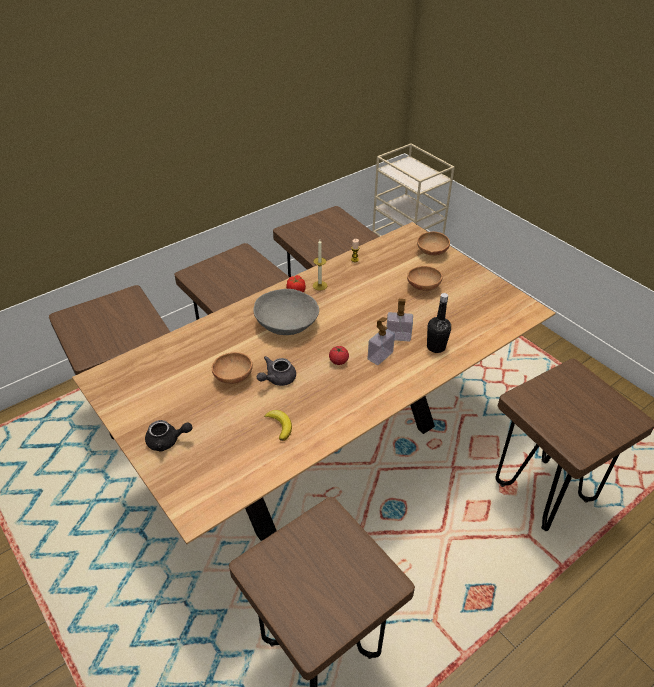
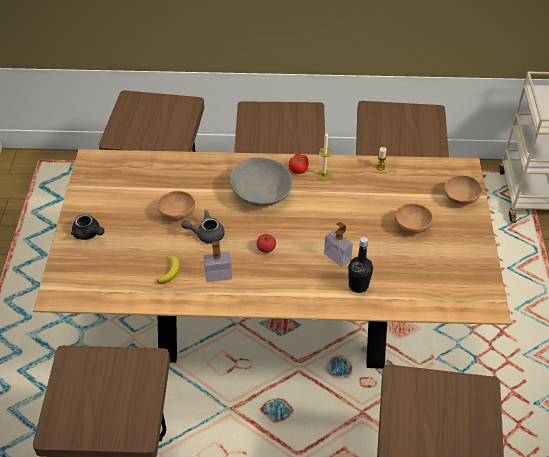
camera: 40 degrees right, 5 degrees up
(380, 356) = (303, 264): soap dispenser -> soap dispenser (218, 275)

